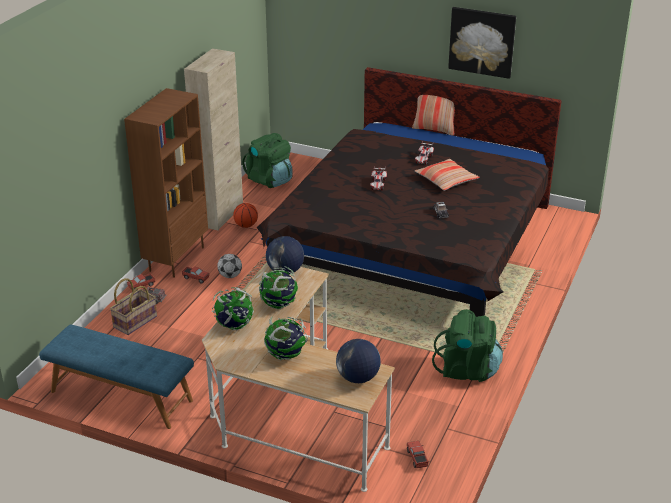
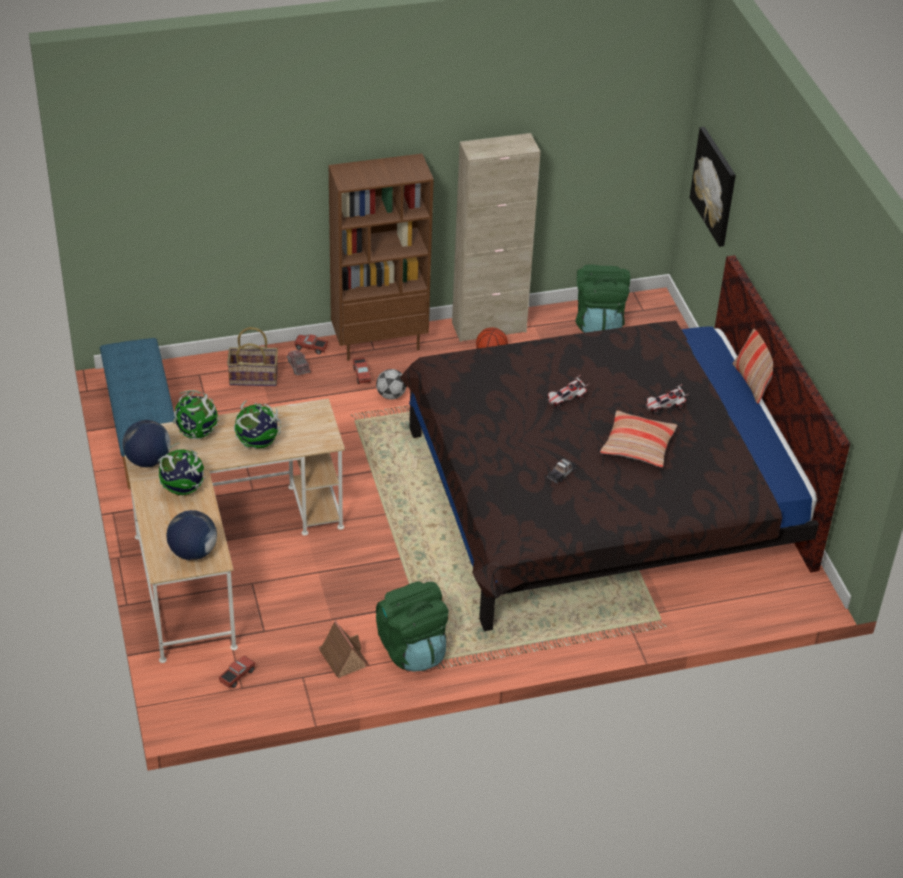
camera: 50 degrees right, 10 degrees up
(285, 271) = (317, 418): globe -> globe (148, 461)
(446, 403) = (342, 658): none -> toy house
(482, 42) = (815, 307): picture -> picture (714, 186)

